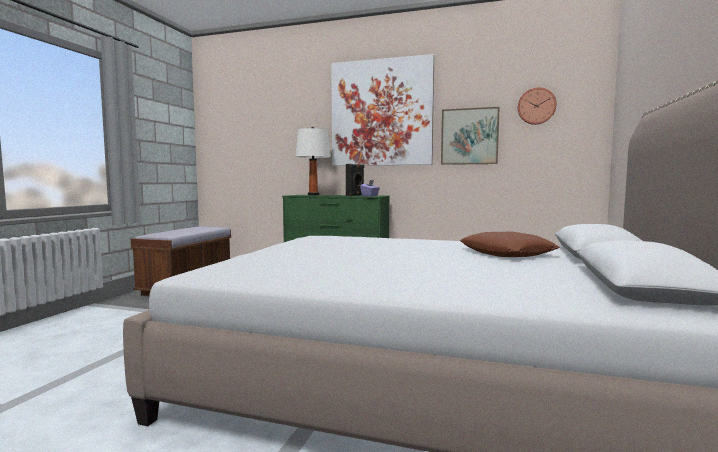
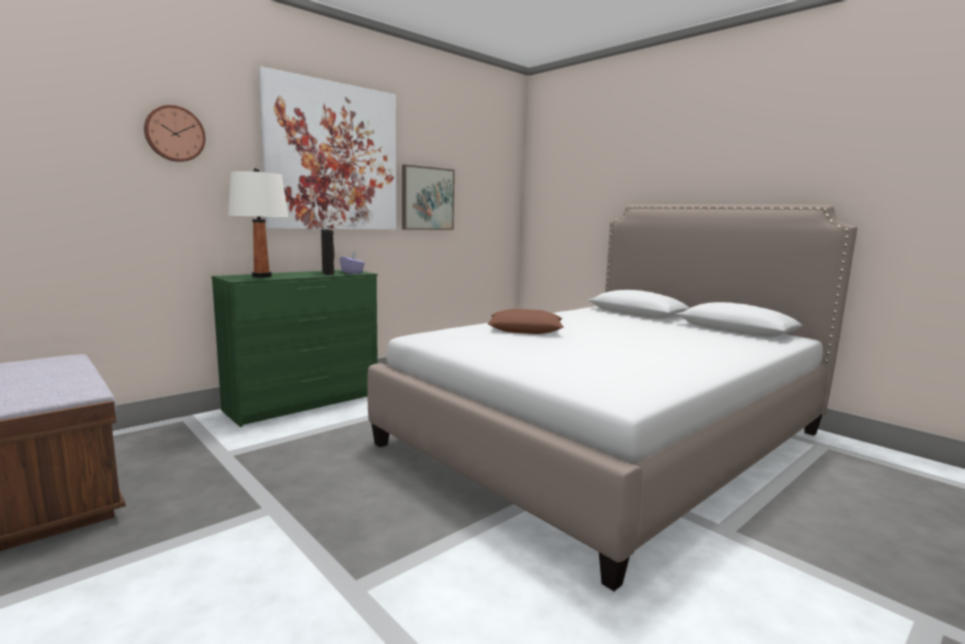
camera: 60 degrees left, 5 degrees up
(506, 253) = (611, 321): brown pillow -> brown pillow (525, 329)
(536, 106) = (478, 173): wall clock -> wall clock (174, 134)

